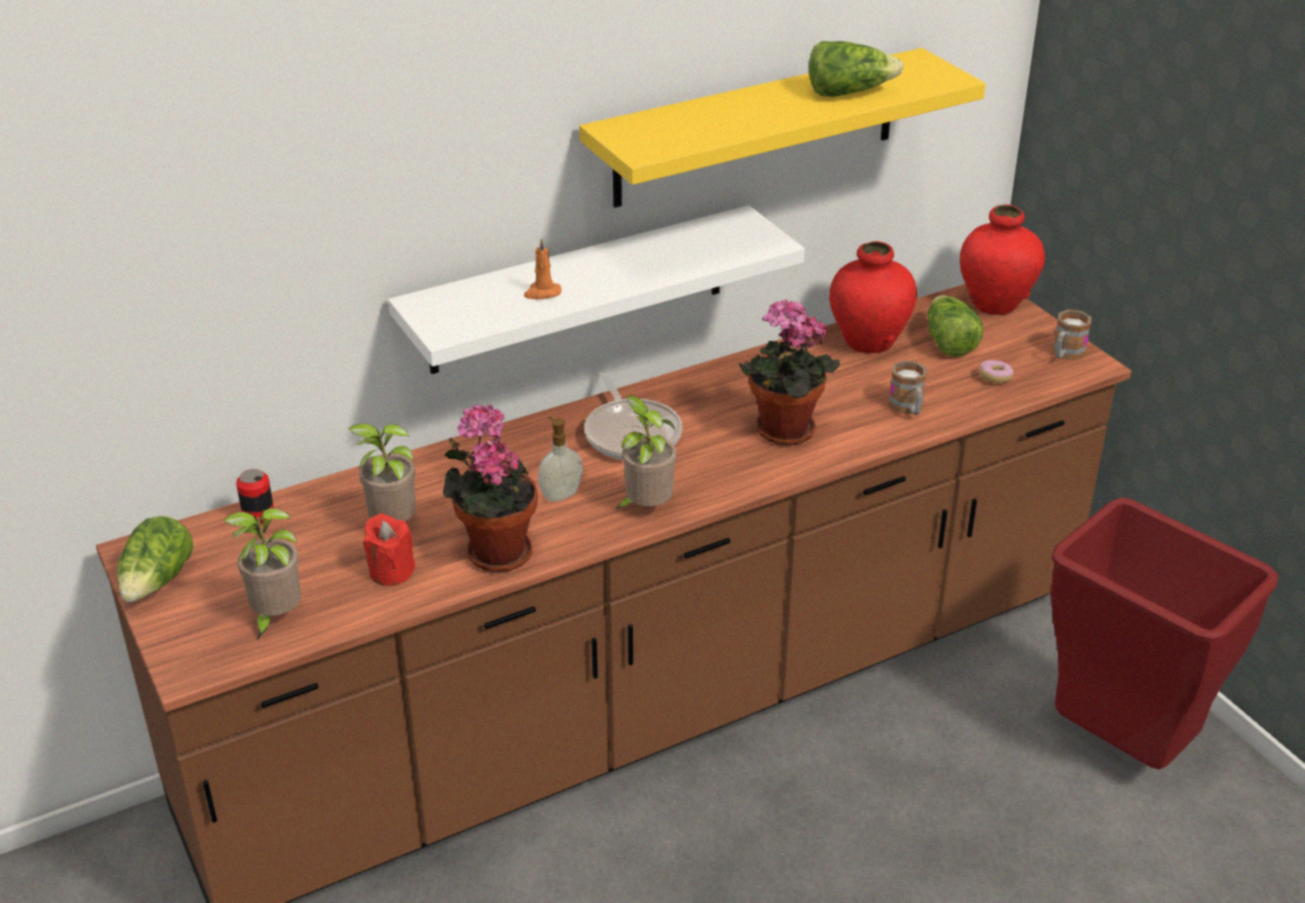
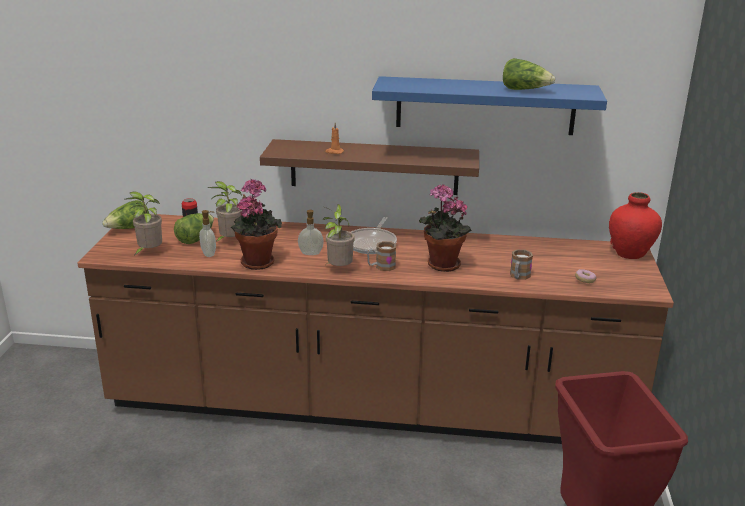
camera: 35 degrees right, 10 degrees down
(391, 571) = (209, 254): red candle -> soap dispenser
(578, 290) = (374, 167): white shelf -> brown shelf
(757, 128) = (485, 105): yellow shelf -> blue shelf
(868, 342) = (536, 247): red vase -> none
(948, 342) = (580, 260): lettuce -> lettuce (195, 238)
(1065, 354) = (641, 284): mug -> mug (381, 267)

